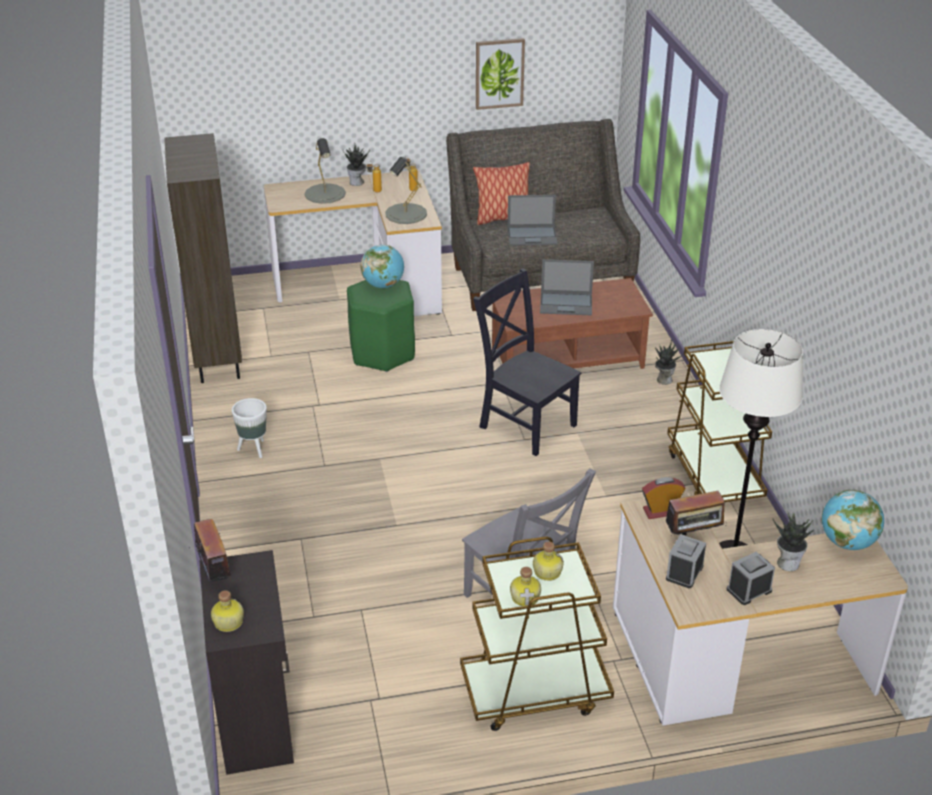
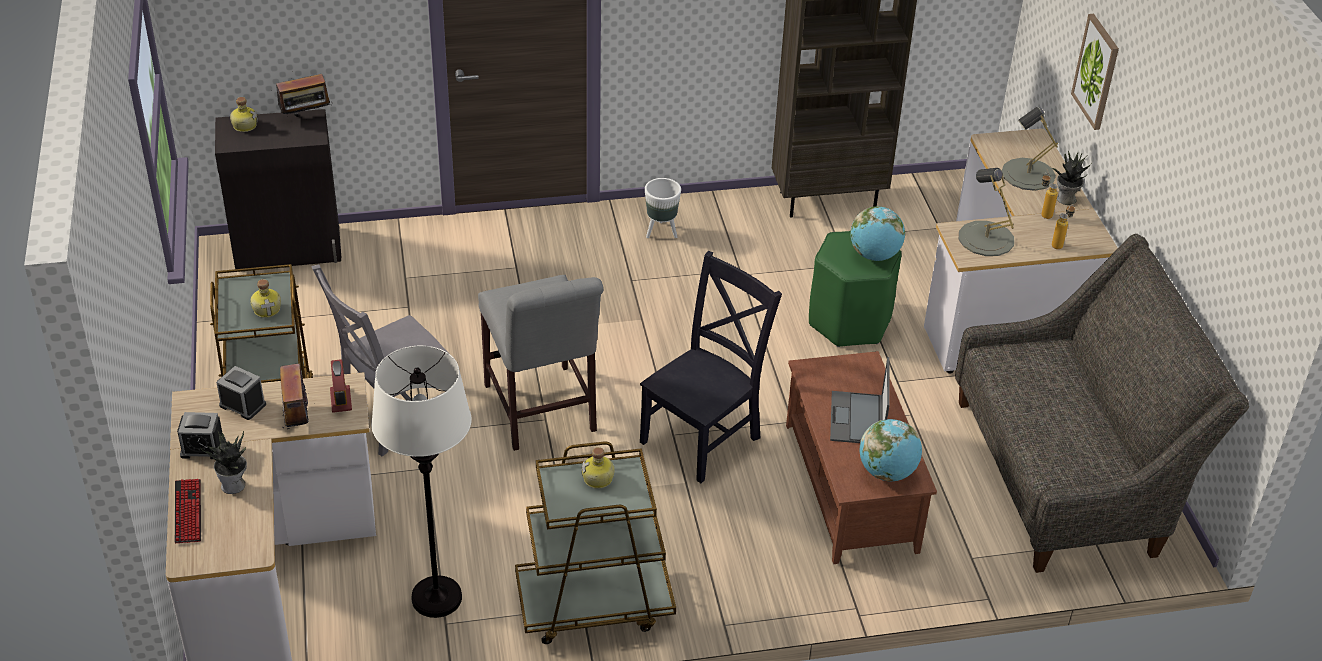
camera: 90 degrees right, 5 degrees up
(499, 73) = (1203, 217): picture -> picture (1096, 71)
(502, 219) = (1077, 368): pillow -> none
(507, 511) = (541, 413): none -> grey chair
(526, 597) = (237, 294): bottle -> bottle (598, 479)
(532, 236) = (1031, 394): laptop -> none
(663, 379) = (806, 581): potted plant -> none
(749, 590) = (203, 448): alarm clock -> alarm clock turned 120 degrees clockwise
(830, 587) = (188, 512): none -> keyboard
(847, 542) = (252, 541): globe -> globe (887, 472)

